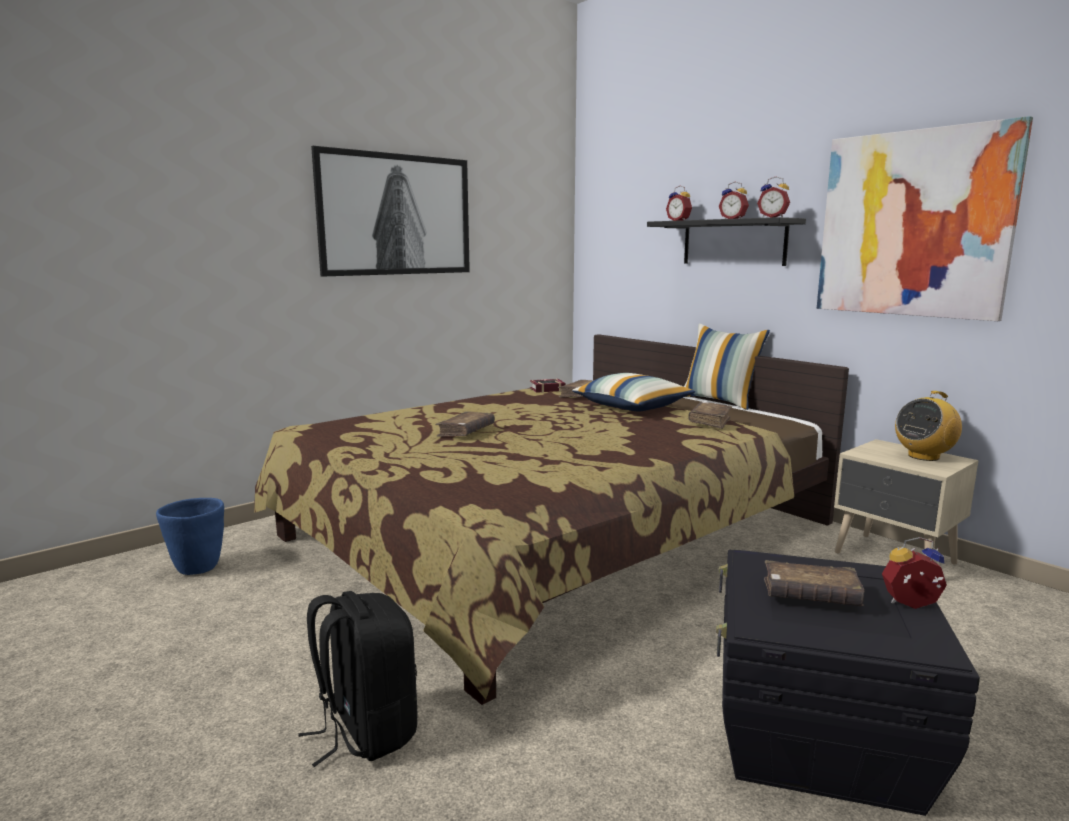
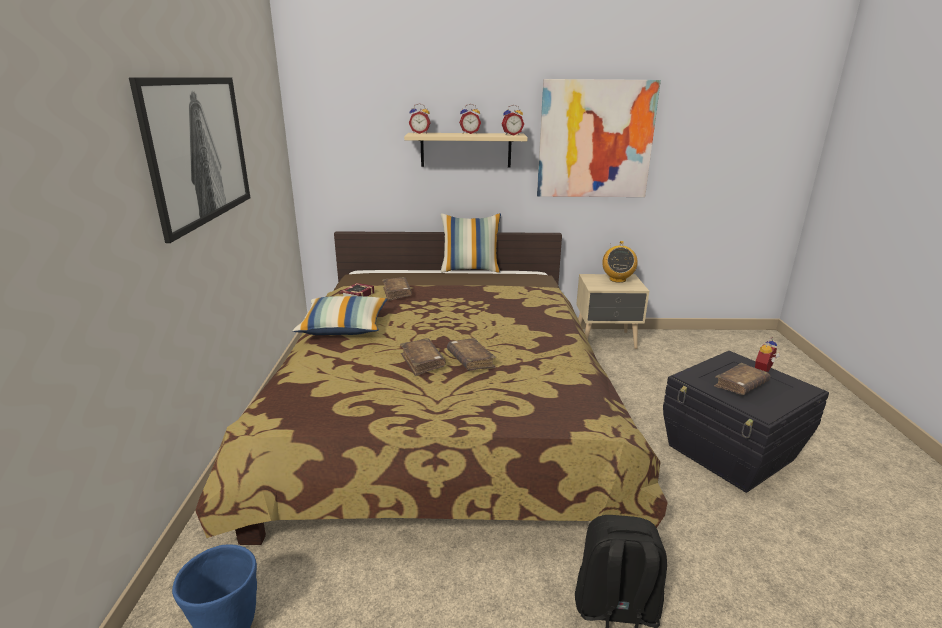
camera: 50 degrees left, 10 degrees up
(632, 407) = (455, 293): pillow -> pillow (344, 327)
(710, 421) = (522, 291): brown book -> brown book (470, 361)
(733, 242) = (466, 150): black shelf -> beige shelf

